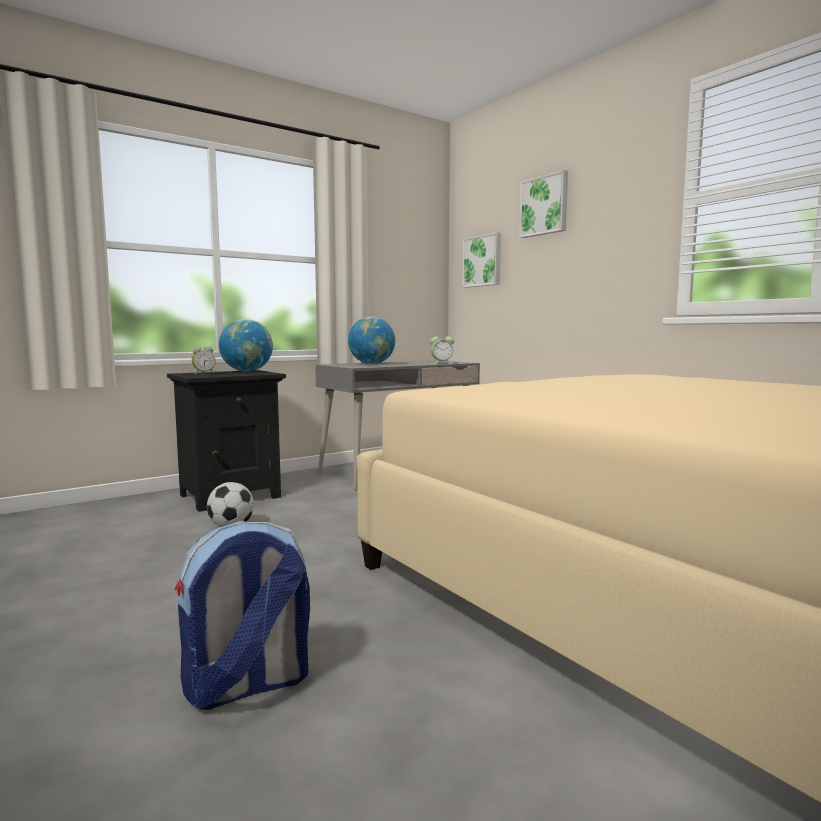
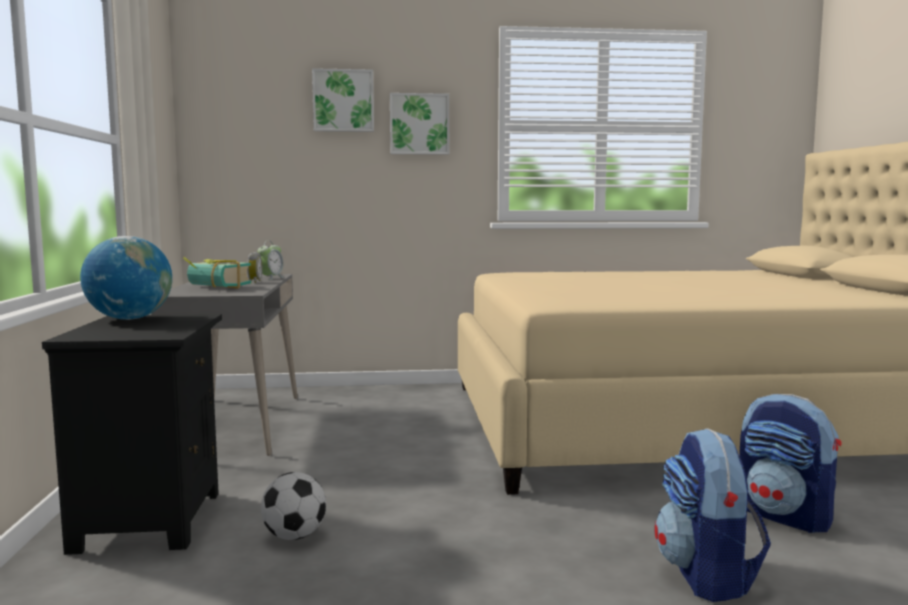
camera: 60 degrees left, 0 degrees up
(203, 374) = (121, 331): alarm clock -> alarm clock (253, 282)
(372, 364) = (215, 287): globe -> book
(470, 727) = (785, 516): none -> backpack
(483, 261) = (247, 149): picture -> picture (419, 124)

